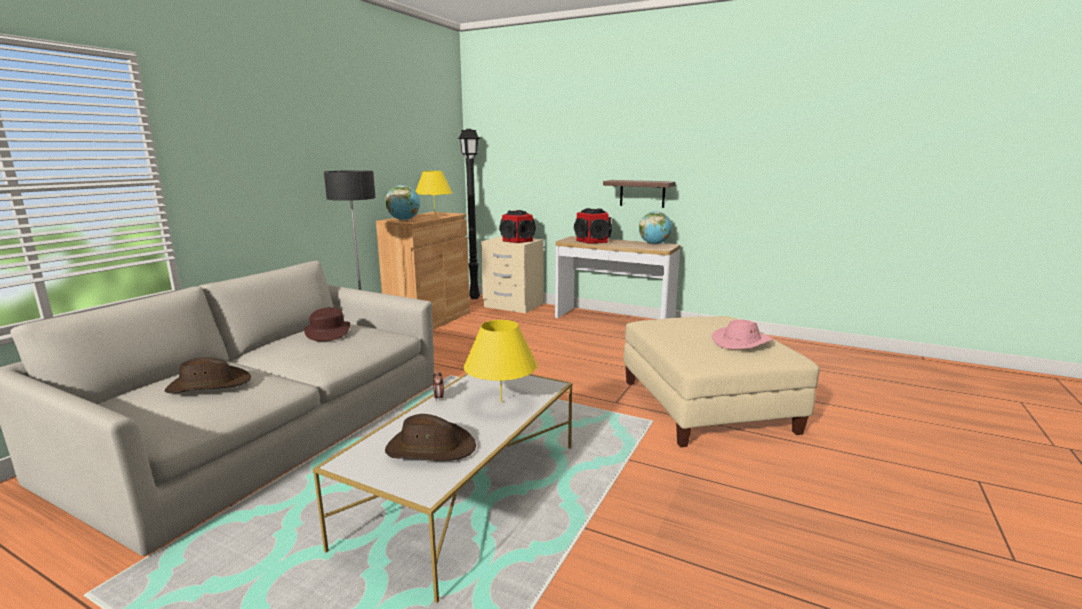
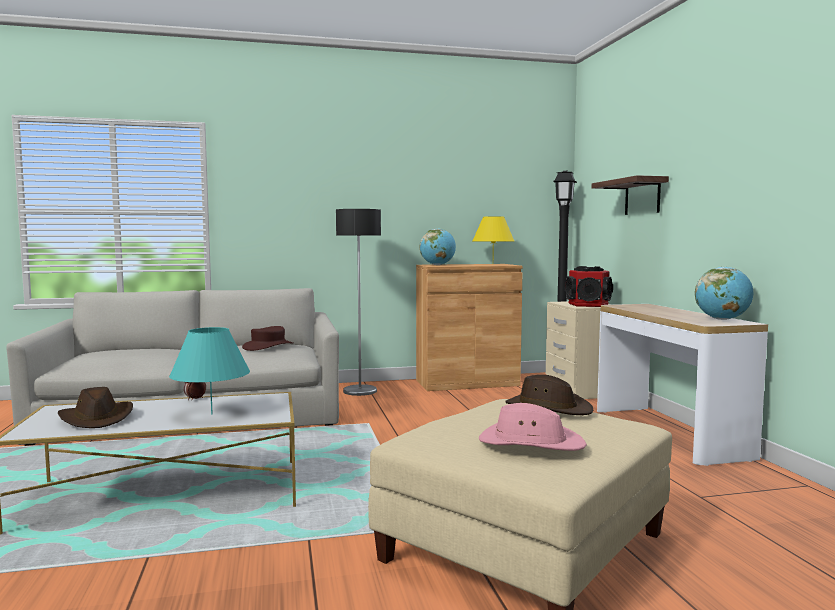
camera: 50 degrees right, 10 degrees down
(209, 385) = (133, 354): brown hat -> brown hat (548, 408)
(501, 402) = (211, 414): yellow table lamp -> turquoise table lamp
(593, 241) = (650, 309): speaker -> none
(642, 193) = (727, 241): shelf -> shelf (642, 197)

